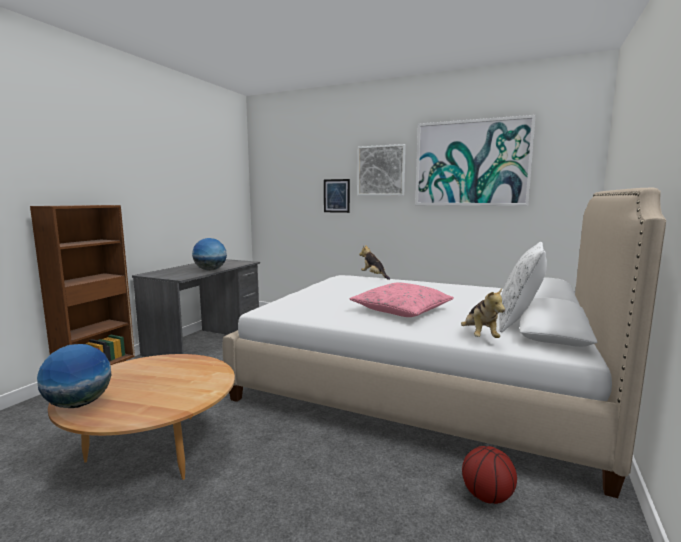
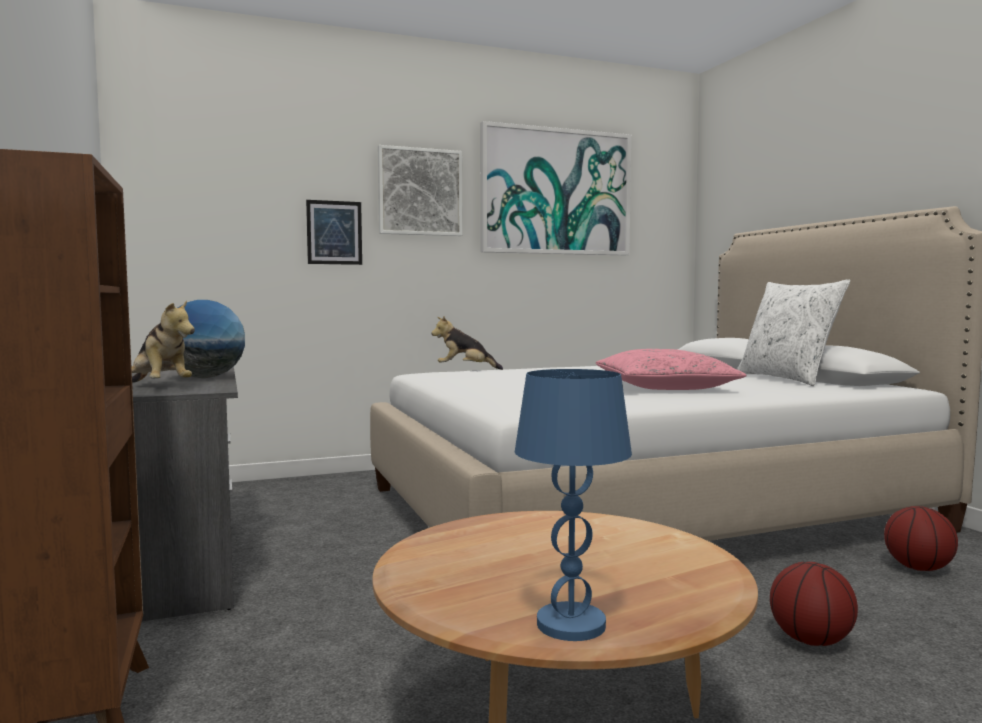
camera: 45 degrees left, 5 degrees down
(79, 404) = (571, 624): globe -> blue table lamp
(303, 486) = (810, 640): none -> basketball
(479, 336) = (817, 391): plush toy -> plush toy (160, 387)

